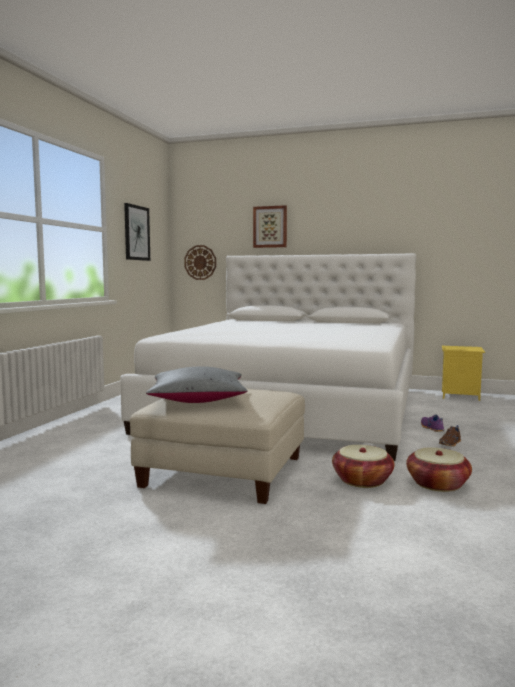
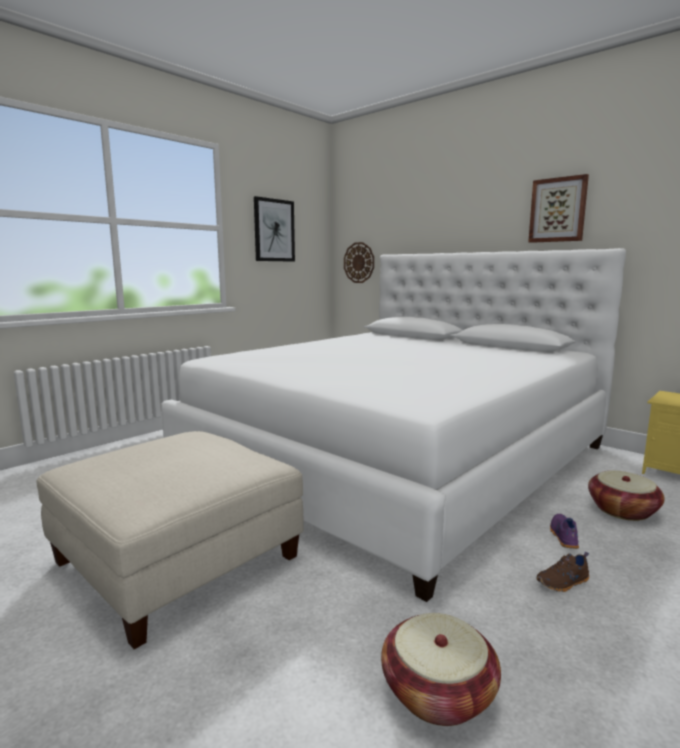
camera: 25 degrees right, 5 degrees up
(198, 399) = (133, 462): grey pillow -> none
(270, 227) = (433, 217): picture -> picture (558, 210)
(362, 480) = (324, 638): basket -> basket (622, 510)

